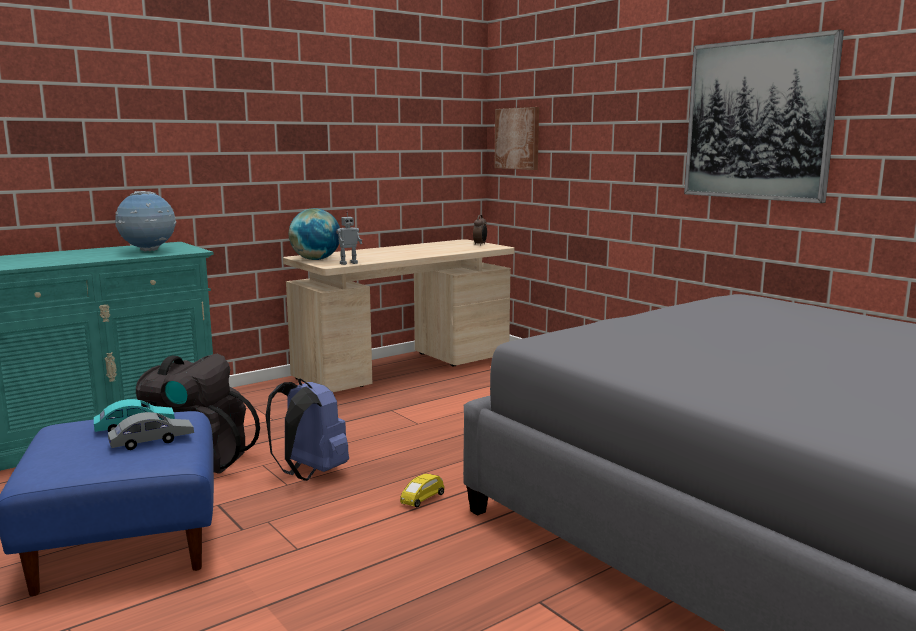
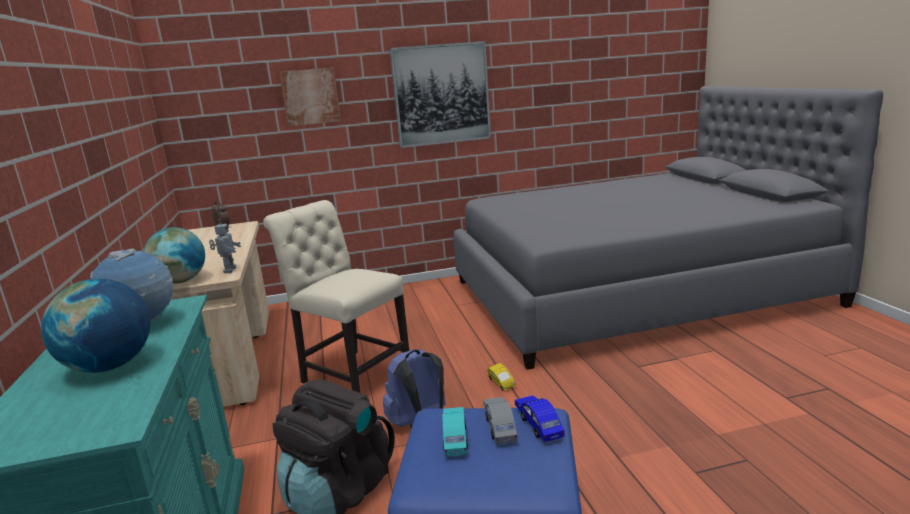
camera: 65 degrees left, 5 degrees up
(73, 257) = (109, 366): none -> globe
(153, 457) = (538, 424): none -> blue toy car
(402, 420) = (351, 374): none -> beige chair
(517, 138) = (210, 128): picture -> picture (310, 97)

